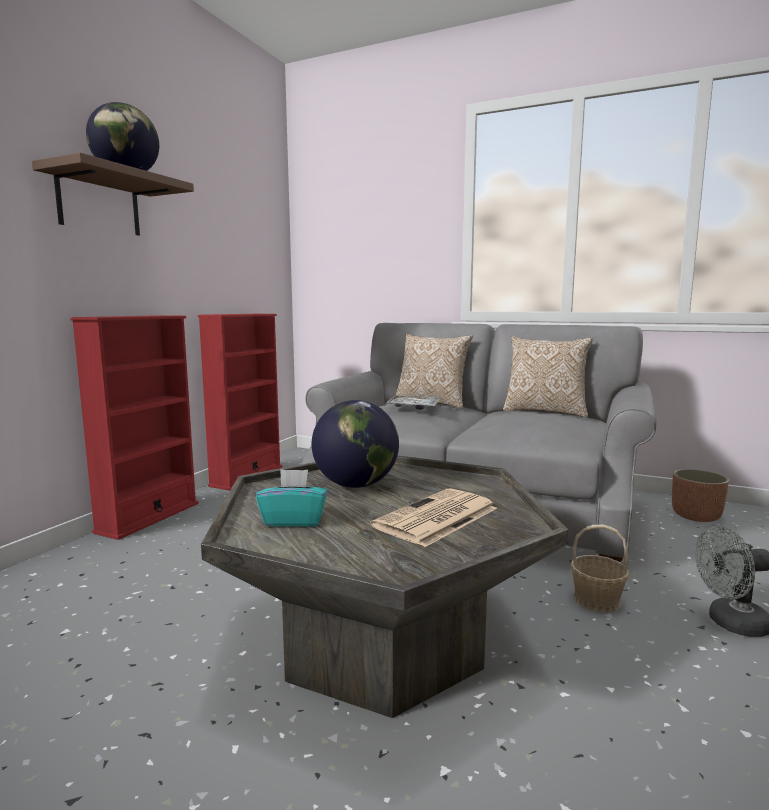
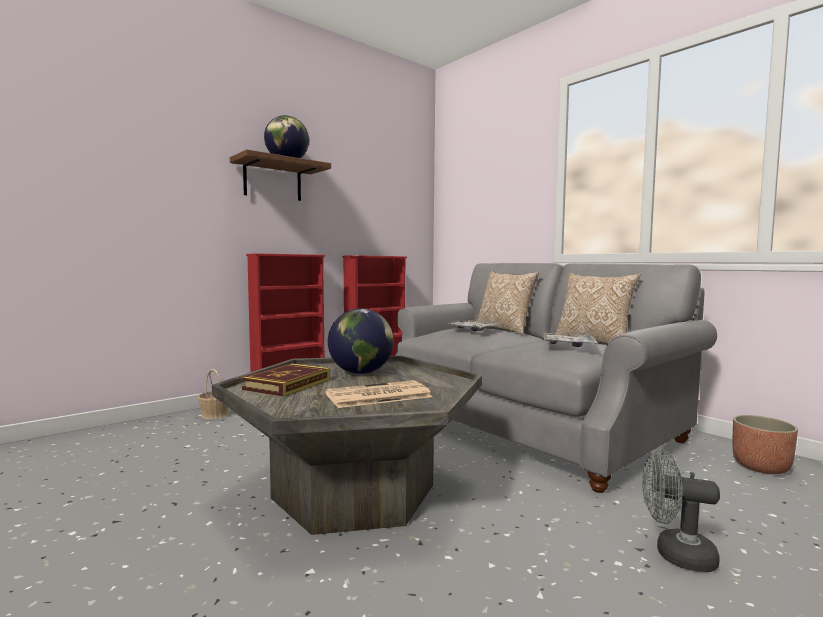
camera: 25 degrees right, 5 degrees down
(294, 520) = (287, 384): turquoise tissue box -> book
(548, 420) = (568, 345): none -> tray
(597, 600) = (558, 507): basket -> basket (215, 415)

